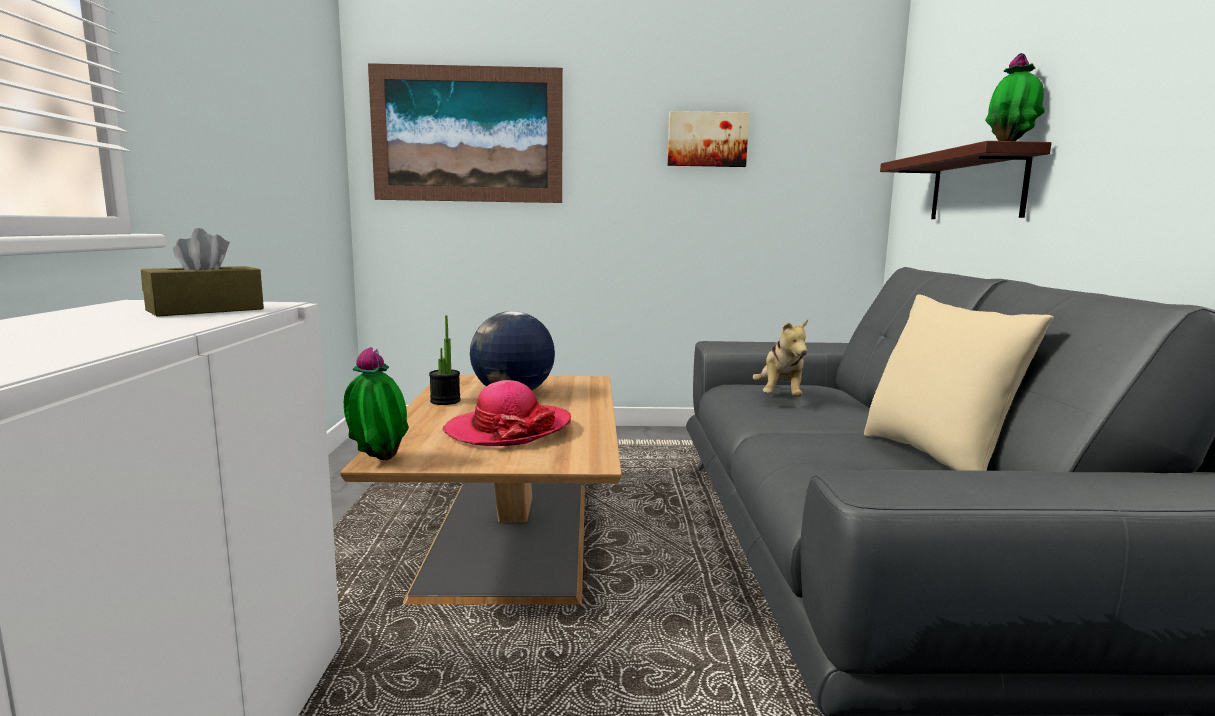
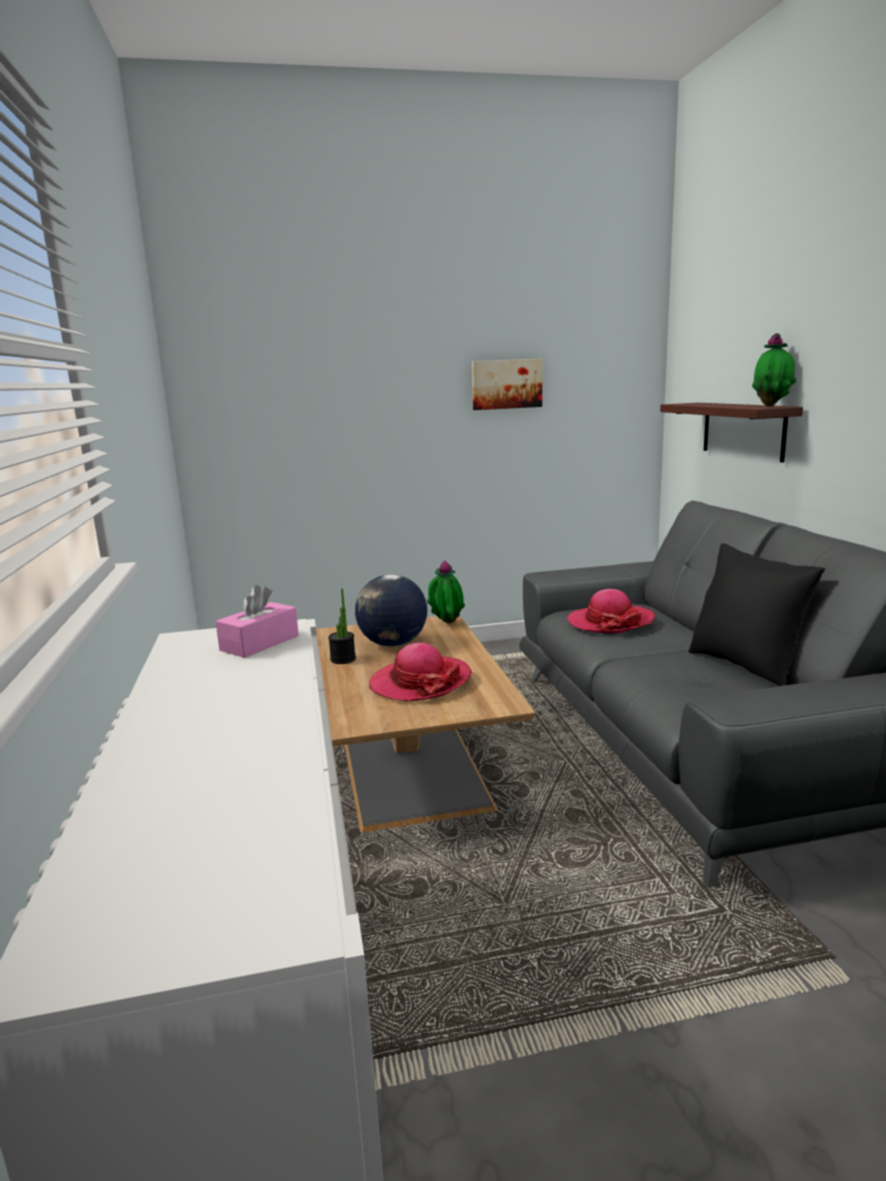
camera: 10 degrees left, 5 degrees up
(206, 310) = (260, 643): brown tissue box -> pink tissue box
(377, 461) = (344, 727): potted plant -> potted plant (446, 624)
(467, 135) = (287, 394): picture -> none
(780, 397) = (610, 622): plush toy -> hat
(936, 457) = (746, 666): beige pillow -> black pillow

